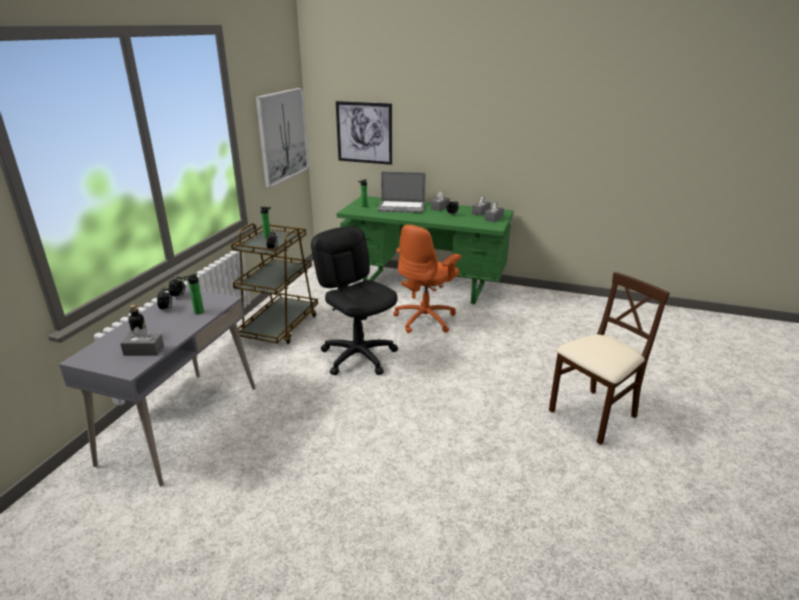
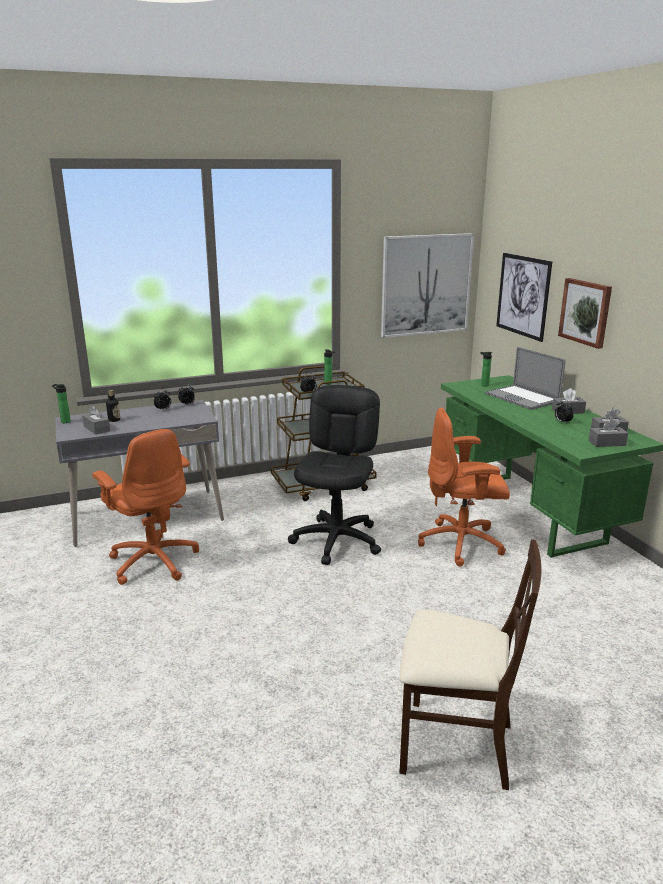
camera: 50 degrees right, 5 degrees down
(197, 312) = (171, 419): bottle -> bottle (64, 421)
(259, 448) = (153, 561): none -> orange office chair
(431, 136) = (586, 312): none -> picture

